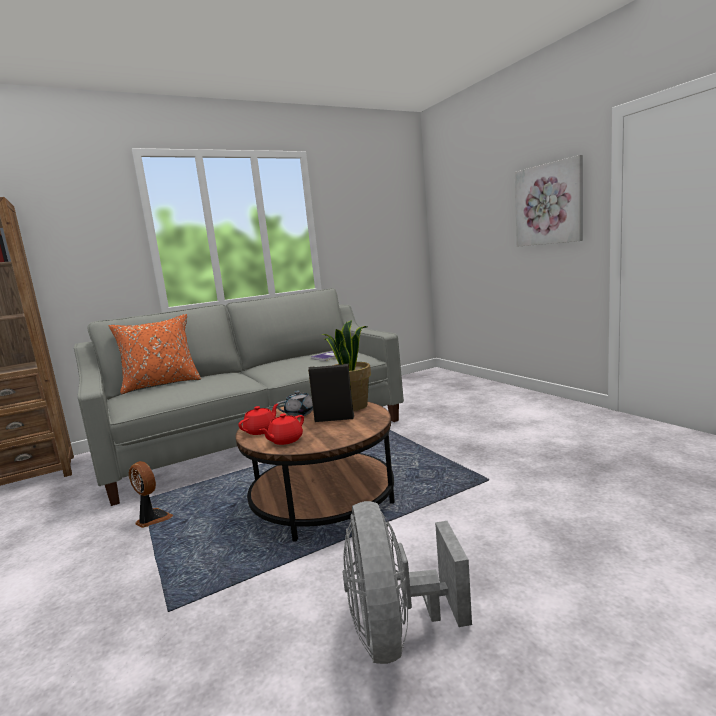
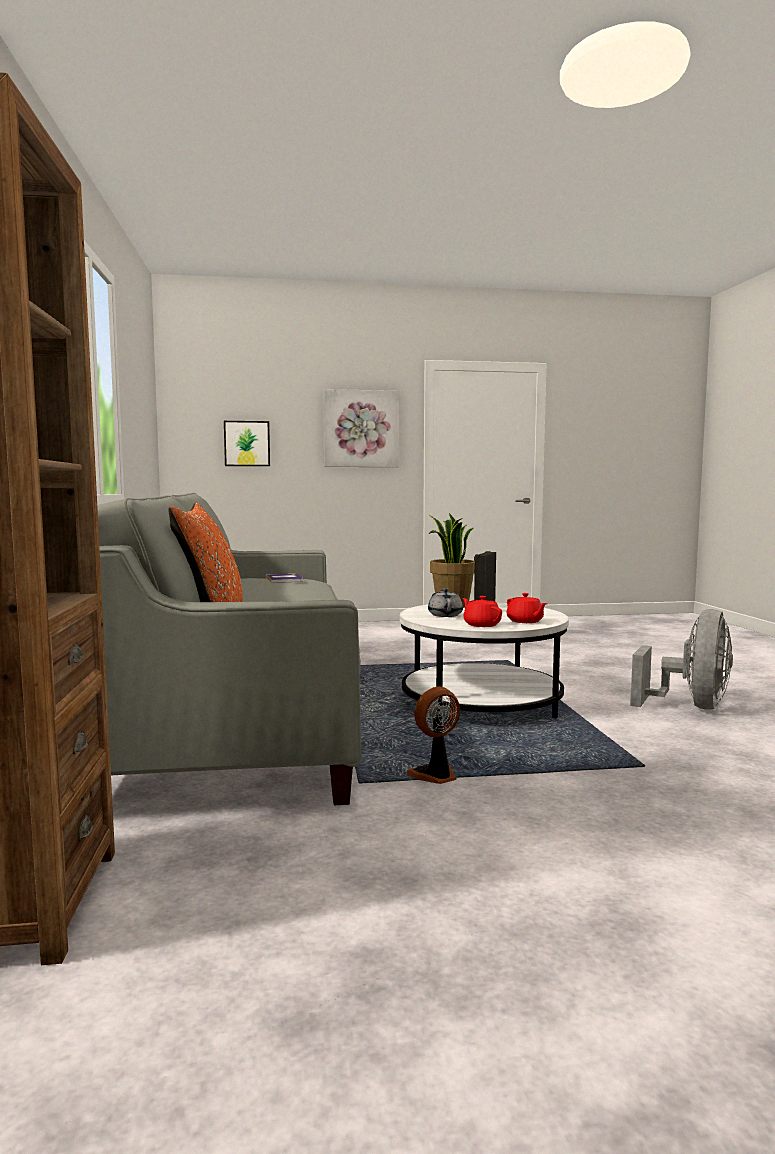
camera: 70 degrees left, 5 degrees down
(323, 499) = (481, 703): brown coffee table -> white coffee table
(398, 632) = (691, 706): grey fan -> grey fan turned 75 degrees counterclockwise
(470, 231) = (247, 443): none -> picture

